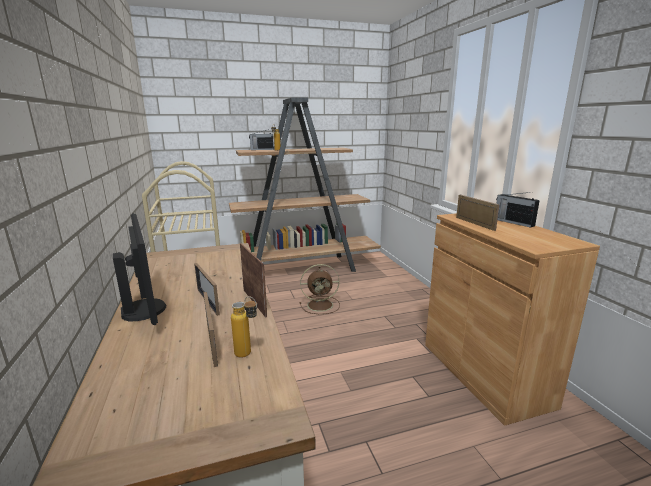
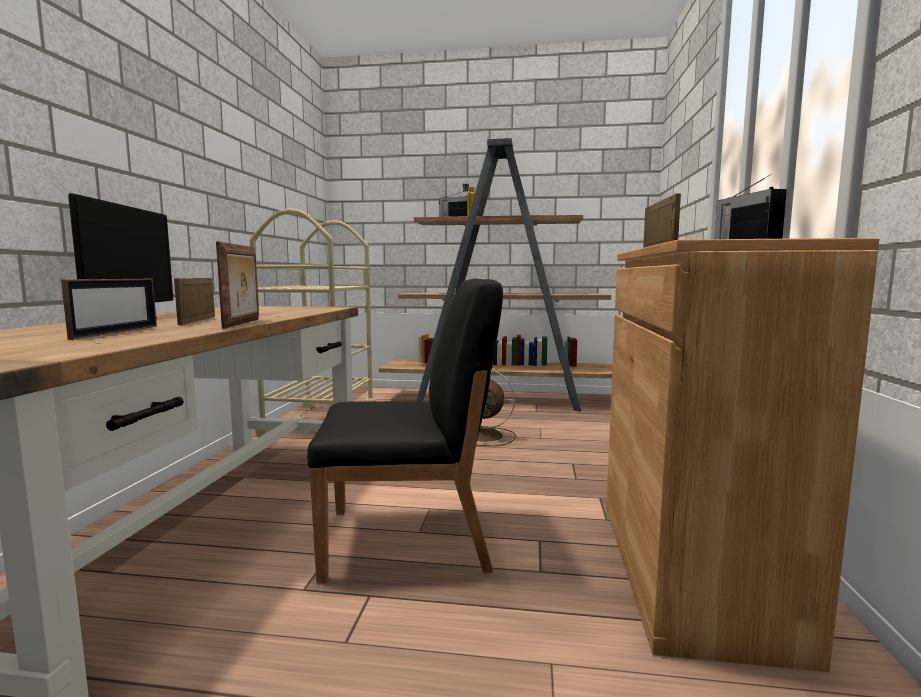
camera: 25 degrees right, 10 degrees down
(248, 355) = (122, 338): bottle -> none
(350, 397) = (409, 539): none -> black chair

